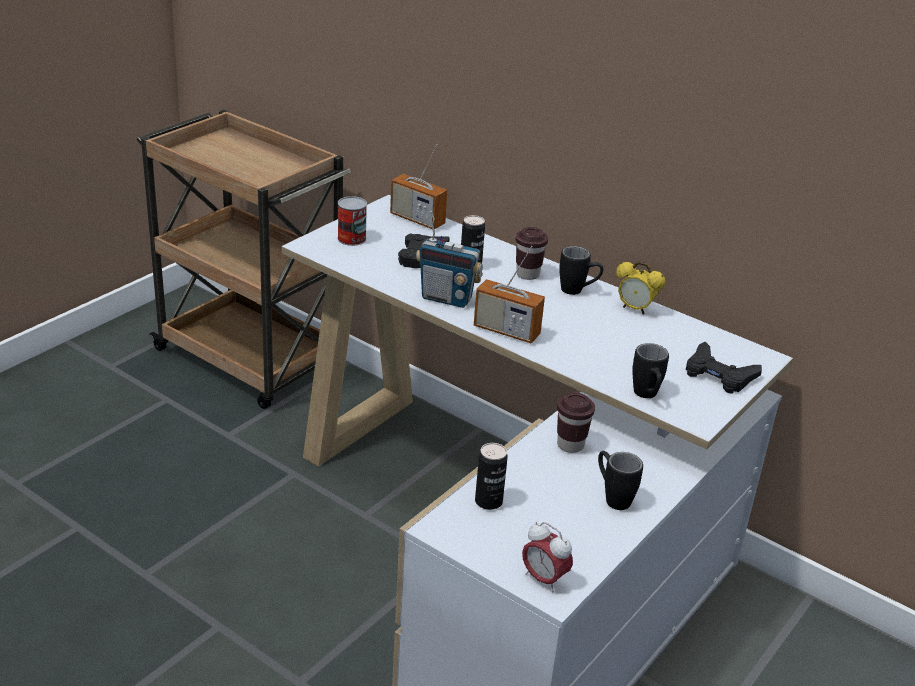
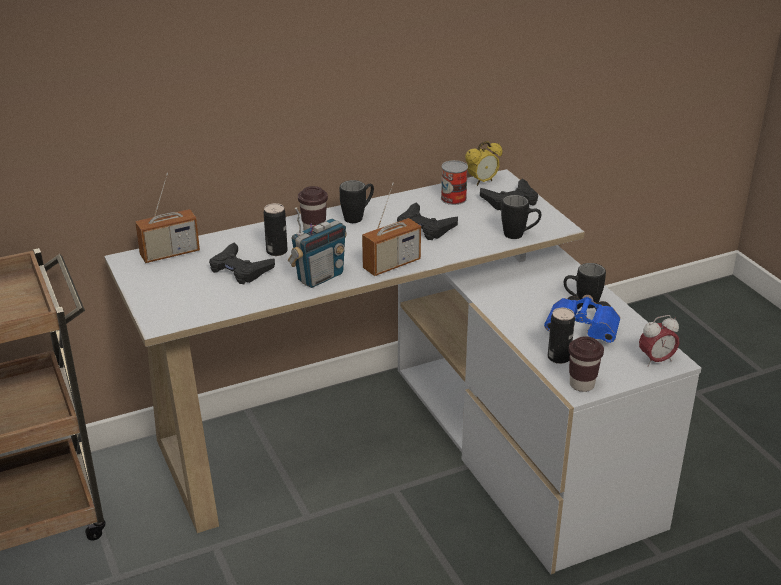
camera: 60 degrees left, 0 degrees up
(351, 238) = (171, 296): can -> can (453, 198)
(557, 510) = (584, 331): none -> blue binoculars
(570, 445) = (511, 301): brown cup -> brown cup (582, 384)
(600, 333) = (425, 227): none -> black game controller
(635, 309) = (402, 203): alarm clock -> alarm clock (482, 182)

